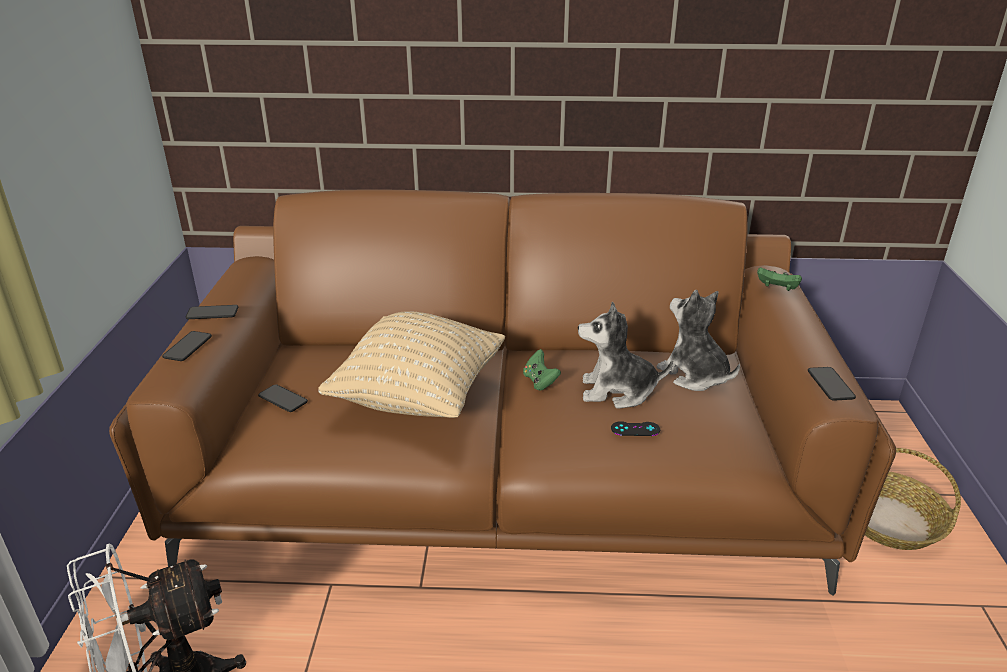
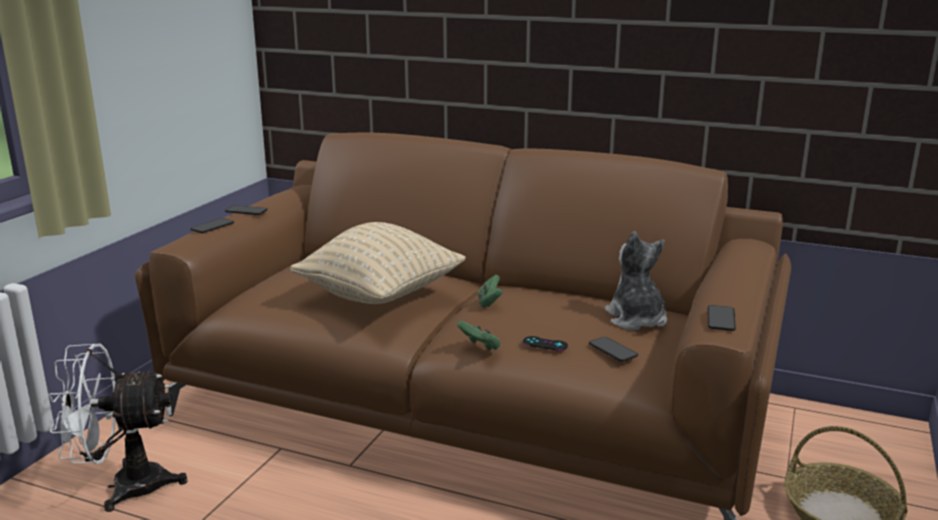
camera: 20 degrees right, 10 degrees down
(283, 399) = (276, 282): phone -> phone (613, 350)
(617, 391) = (552, 318): plush toy -> none
(777, 289) = (741, 253): green game controller -> green game controller (480, 347)

